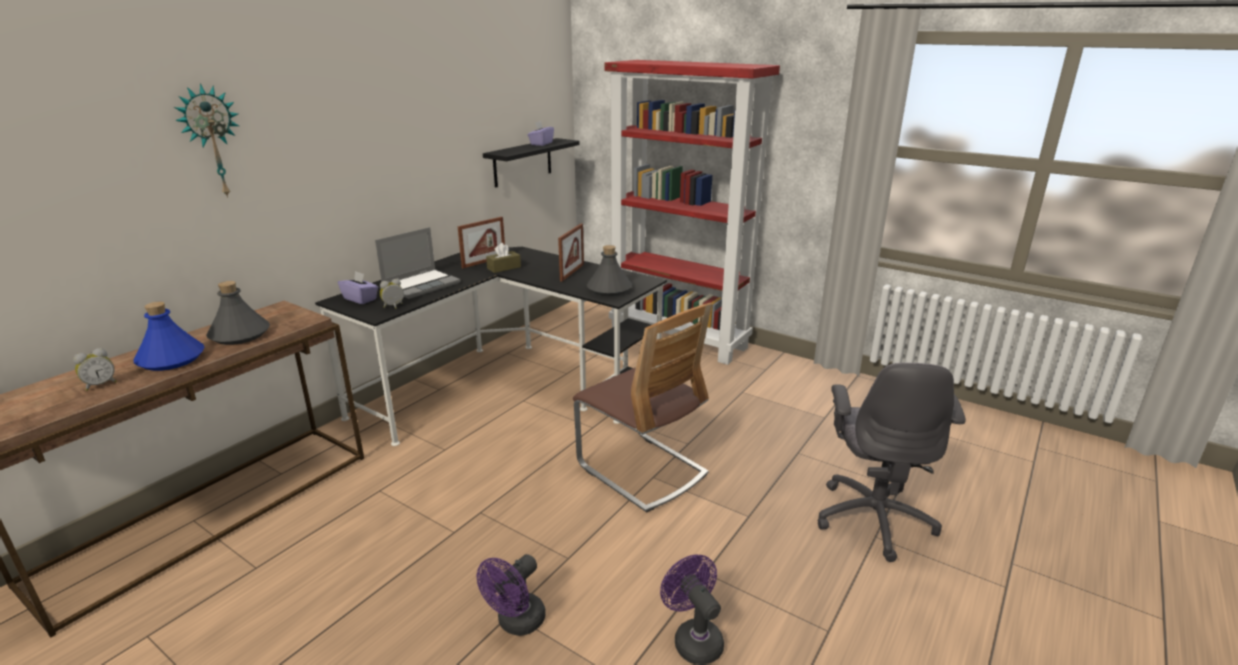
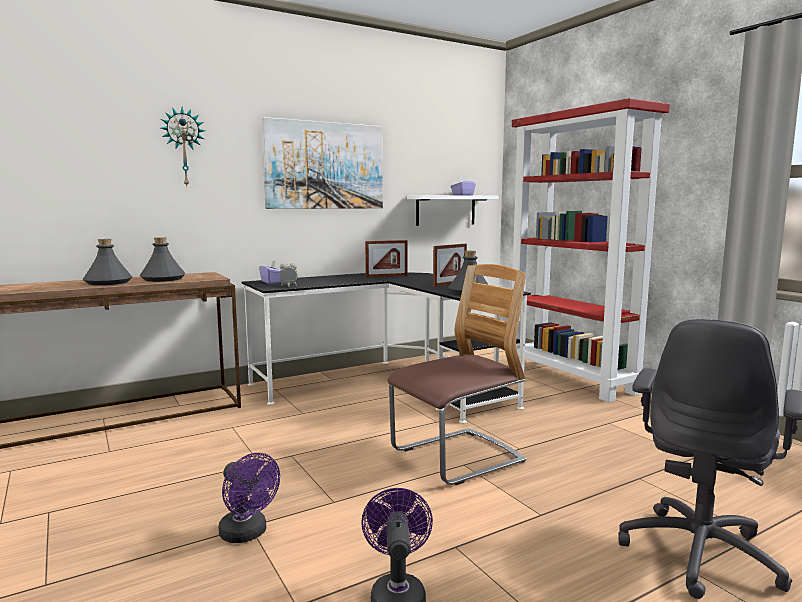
camera: 25 degrees right, 15 degrees down
(100, 385) = (55, 286): alarm clock -> none
(170, 359) = (108, 282): blue bottle -> grey bottle
(390, 134) = (325, 166): none -> picture
(421, 285) = (324, 280): laptop -> none
(504, 268) = (397, 279): brown tissue box -> none
(516, 623) = (247, 534): purple fan -> purple fan turned 105 degrees counterclockwise
(522, 162) = (446, 210): black shelf -> white shelf
(642, 470) = (457, 457): chair -> chair turned 105 degrees counterclockwise

